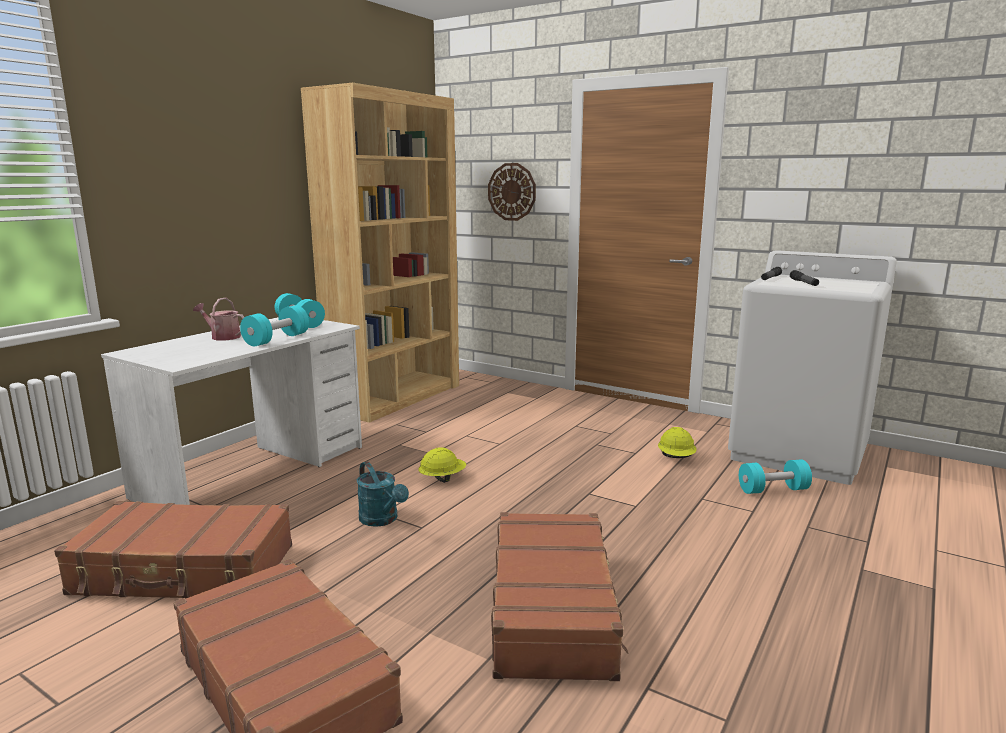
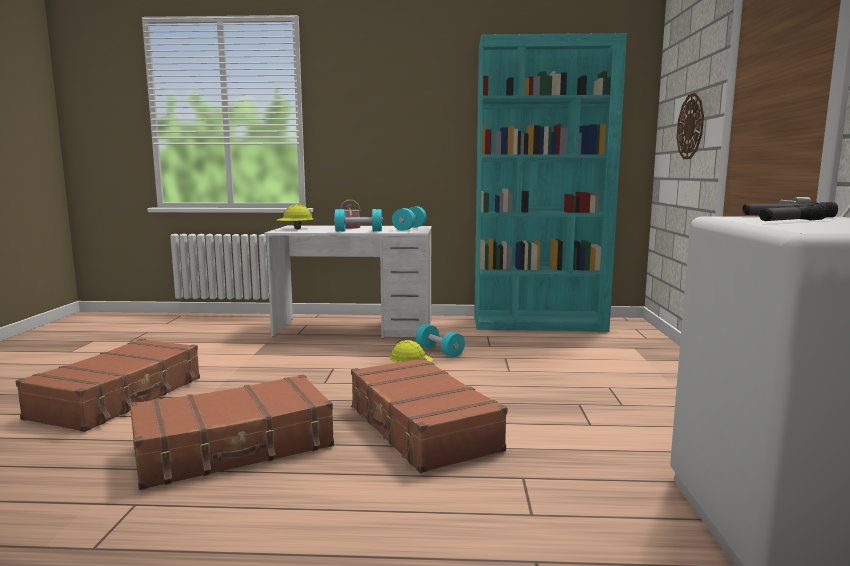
camera: 60 degrees right, 5 degrees down
(185, 570) = (223, 349): brown suitcase -> brown suitcase (421, 428)
(382, 520) = (324, 370): turquoise watering can -> none
(396, 397) = (539, 323): brown bookcase -> turquoise bookcase
(676, 458) = (615, 447): yellow hard hat -> yellow hard hat (295, 229)
(773, 490) = (620, 522): turquoise dumbbell -> turquoise dumbbell (439, 351)

